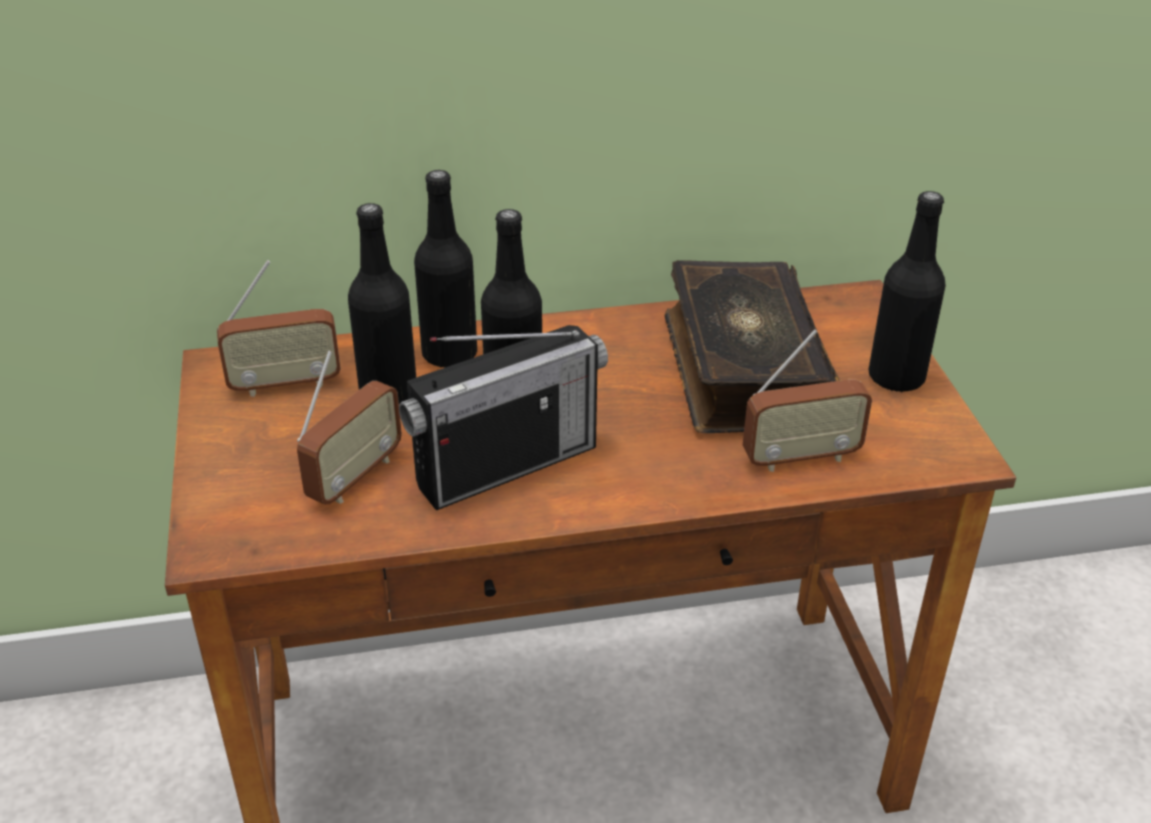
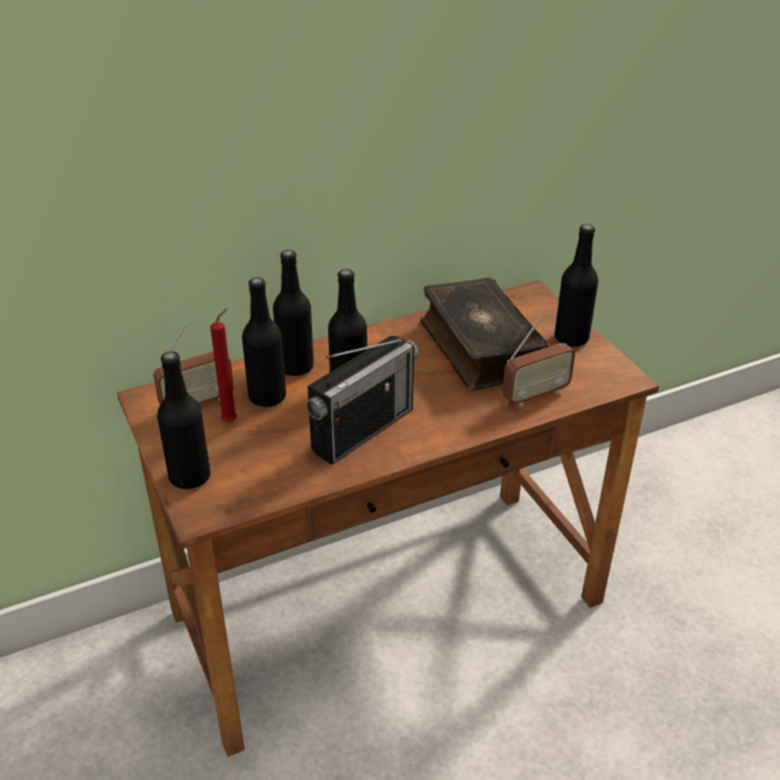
camera: 15 degrees left, 0 degrees up
(224, 490) = (190, 477): none -> black bottle
(321, 418) = (232, 420): none -> red candle
(354, 477) = (271, 454): radio -> none

